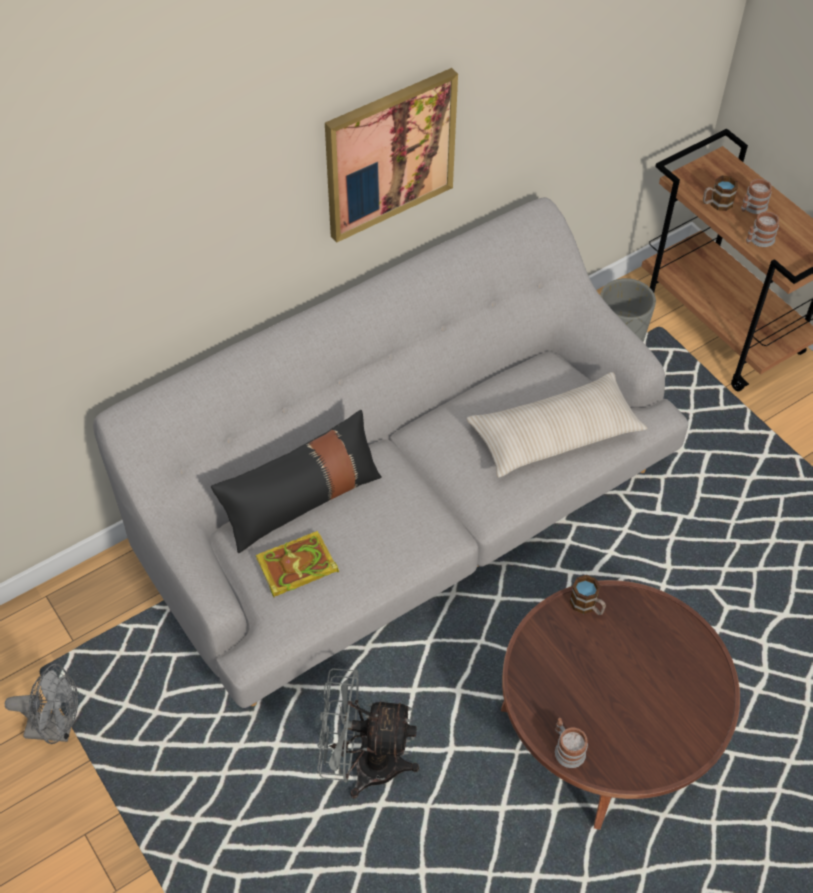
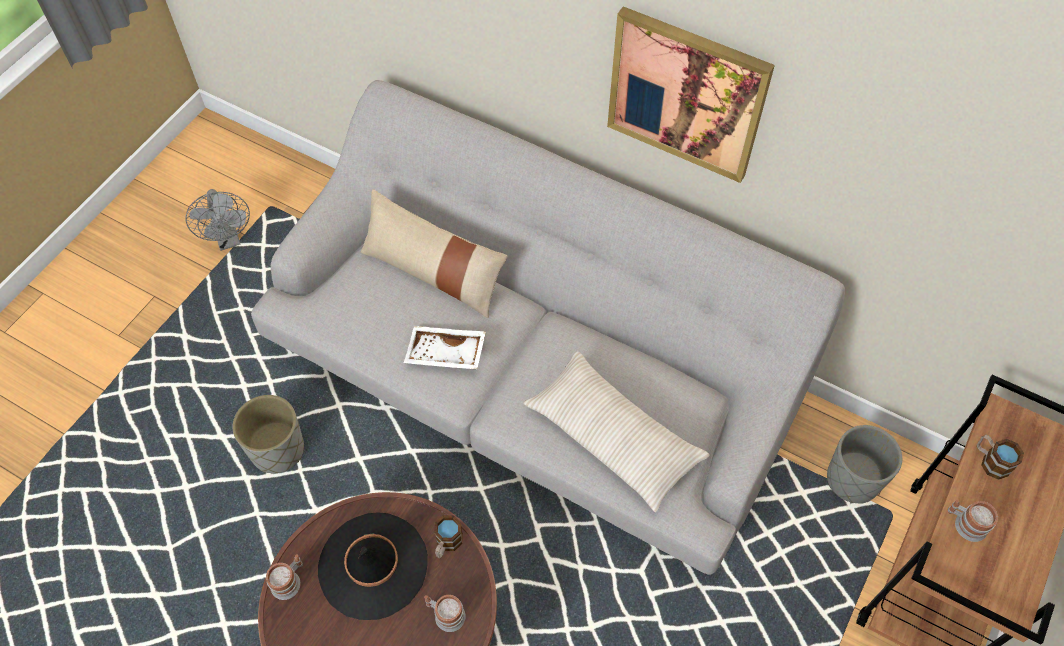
camera: 65 degrees right, 5 degrees up
(295, 568) = (363, 296): book -> none
(302, 501) = (433, 272): black pillow -> beige pillow
(363, 764) = (277, 450): grey fan -> grey planter
(403, 524) = (445, 354): none -> white tray
(581, 674) = (373, 566): none -> black hat
(751, 208) = (1013, 500): mug -> mug (445, 614)

